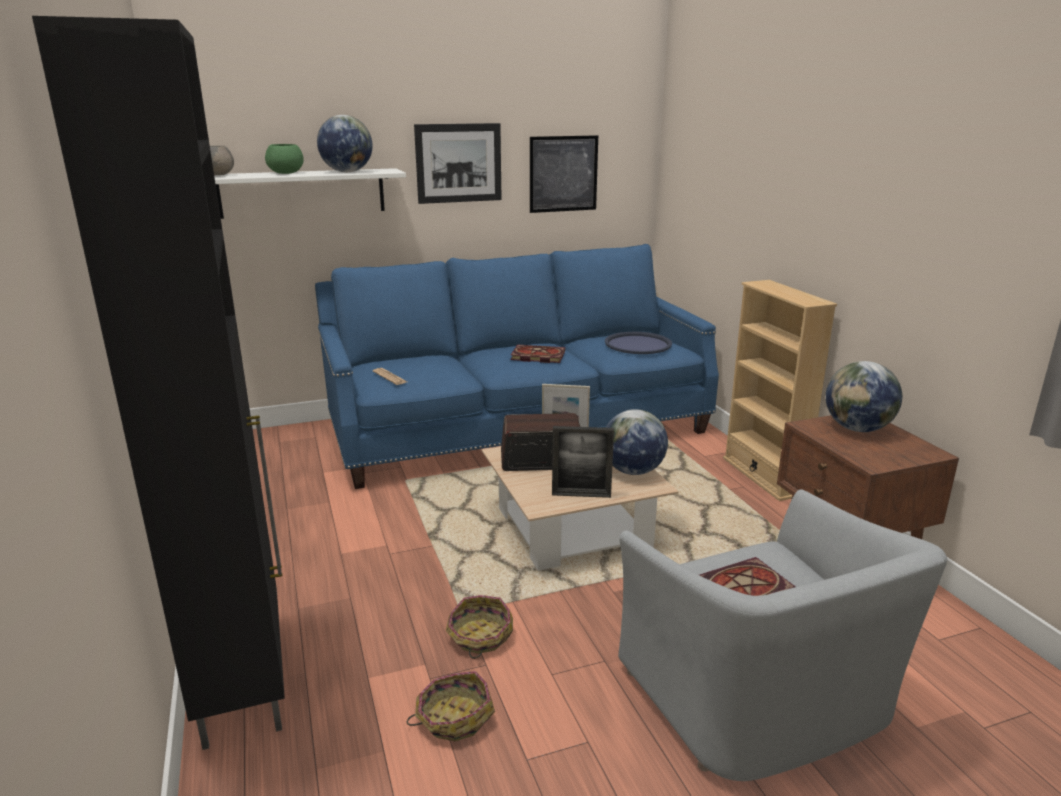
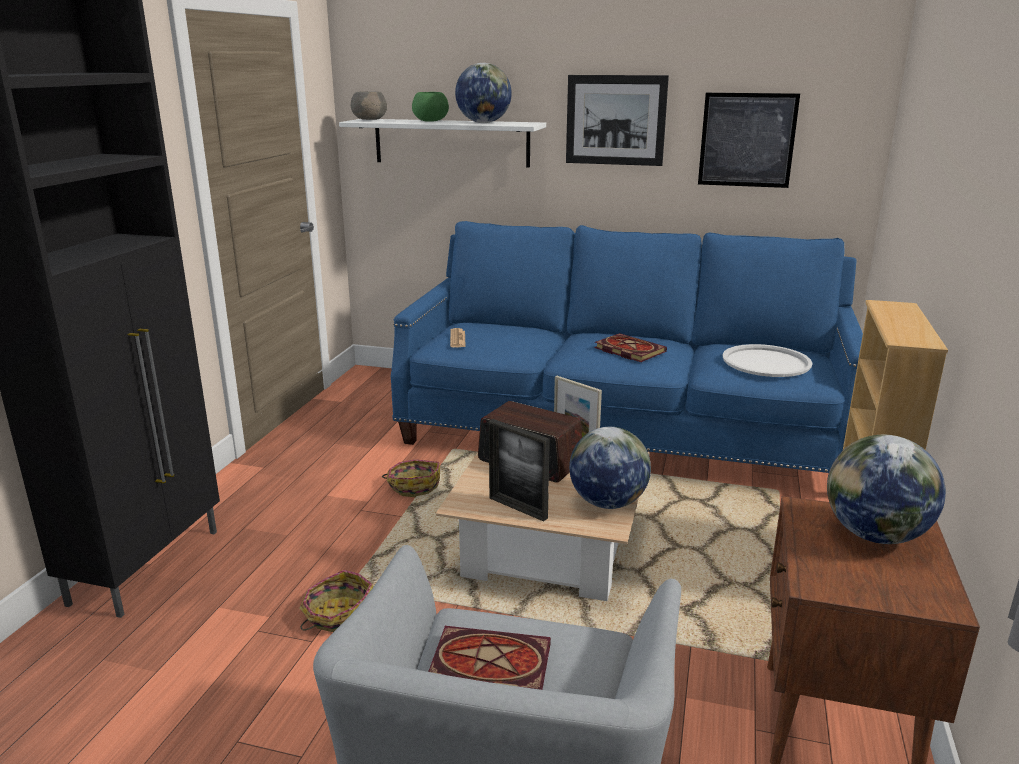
camera: 35 degrees right, 0 degrees up
(453, 717) = (233, 672): basket -> basket (414, 486)
(638, 344) = (766, 362): blue tray -> white tray

